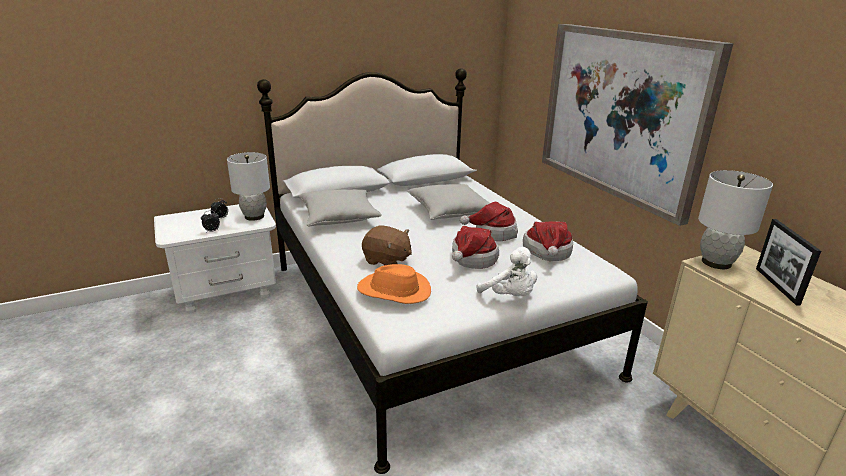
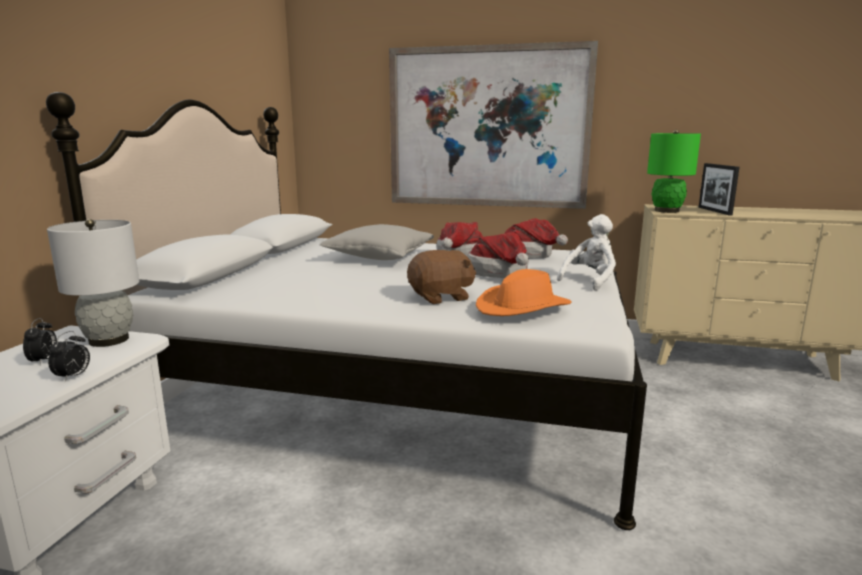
camera: 50 degrees left, 10 degrees down
(339, 217) = (280, 291): grey pillow -> none
(510, 296) = (590, 281): white plush toy -> white plush toy turned 45 degrees counterclockwise
(716, 262) = (666, 211): white table lamp -> green table lamp
(776, 286) = (714, 211): picture frame -> picture frame turned 45 degrees clockwise

